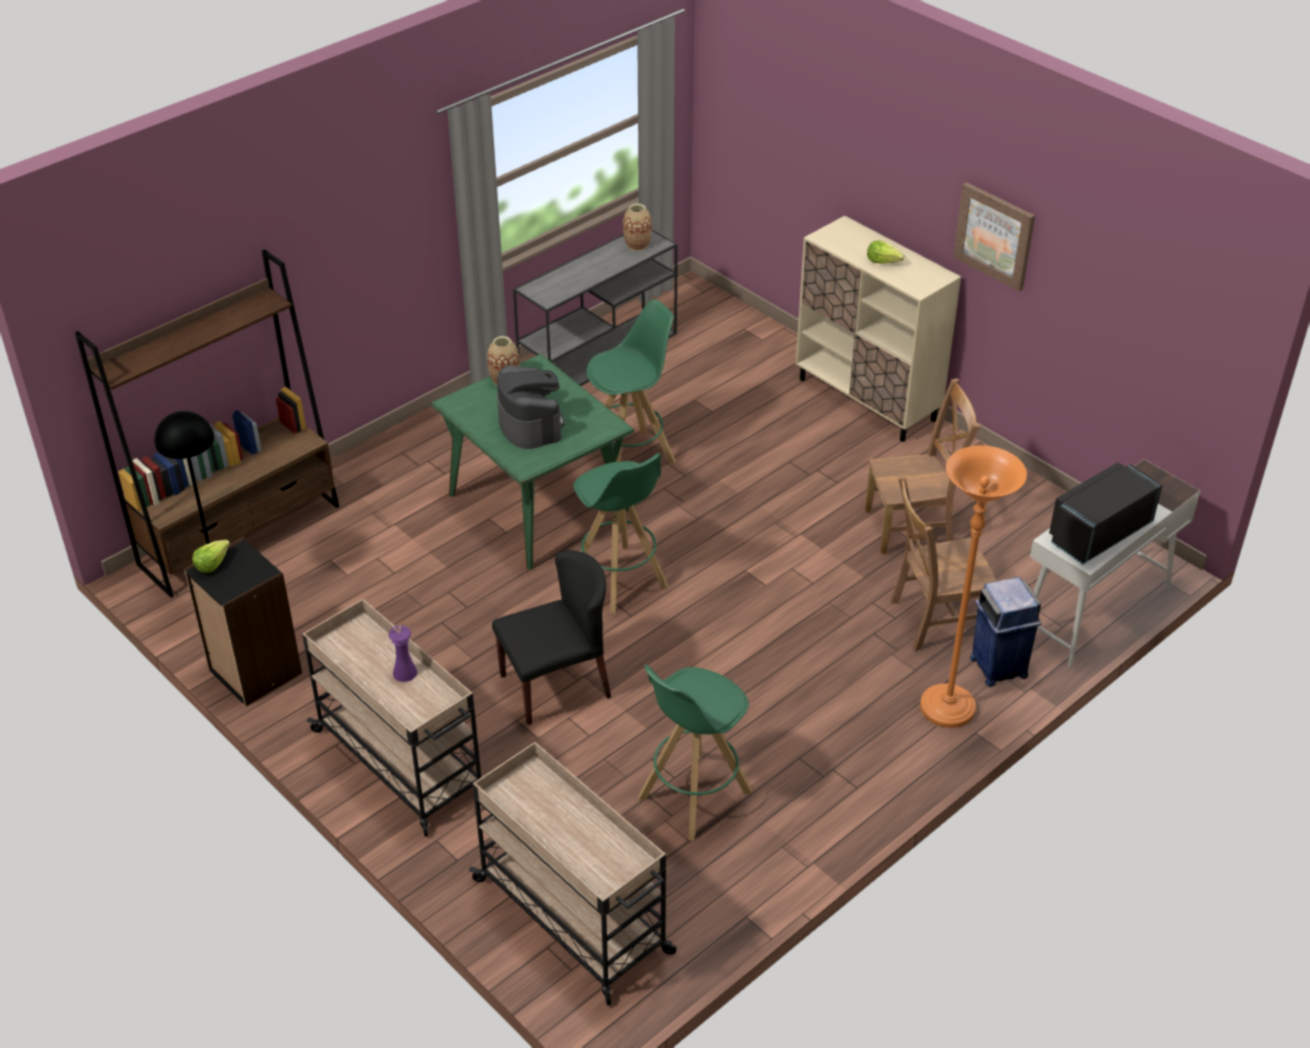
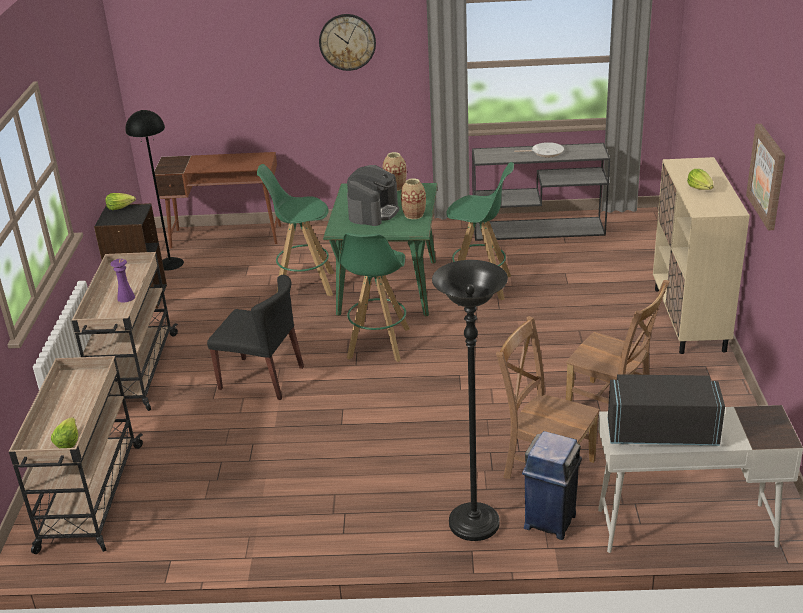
camera: 45 degrees right, 10 degrees down
(240, 535) = (226, 236): brown bookcase -> brown desk
(351, 209) = (347, 42): none -> wall clock
(601, 262) = (545, 152): none -> frying pan
(621, 856) = (67, 441): none -> lettuce
(637, 244) = (583, 151): vase -> vase (414, 215)
(693, 795) = (244, 476): green stool -> green stool (304, 285)
(947, 708) = (474, 524): orange floor lamp -> black floor lamp

